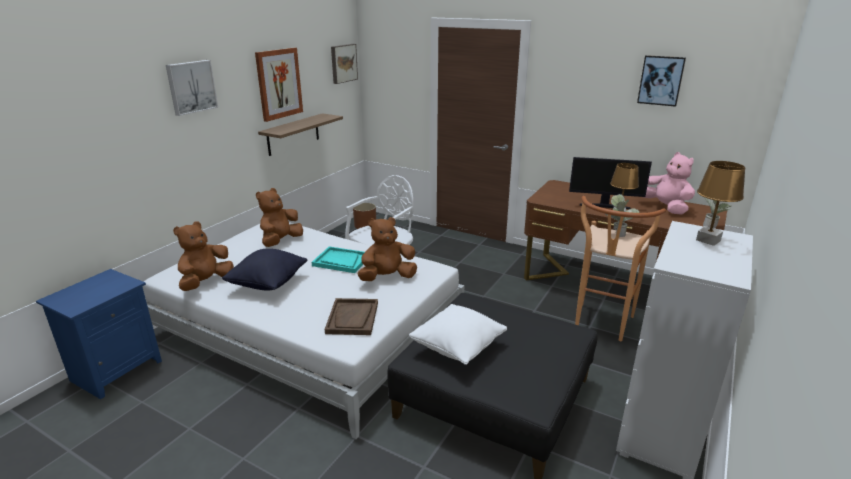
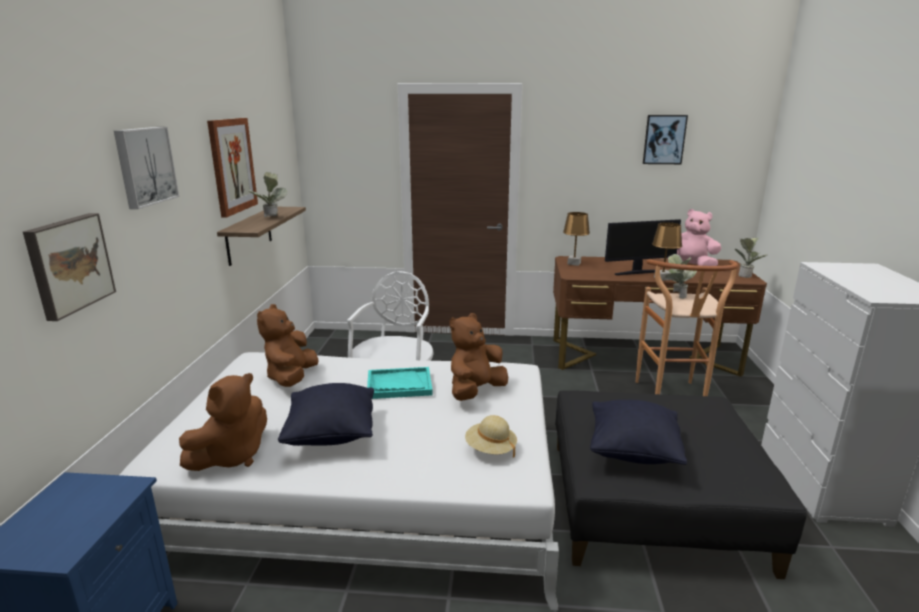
camera: 25 degrees left, 5 degrees down
(206, 282) = (232, 456): brown plush toy -> brown plush toy turned 150 degrees counterclockwise
(306, 124) = (272, 218): none -> potted plant
(343, 63) = (284, 142): picture -> picture (68, 264)
(352, 318) = (490, 449): brown tray -> beige hat
(365, 225) = (329, 346): brown planter -> none
(458, 348) = (633, 452): white pillow -> black pillow
(708, 240) = (859, 272): brown table lamp -> brown table lamp (574, 263)

